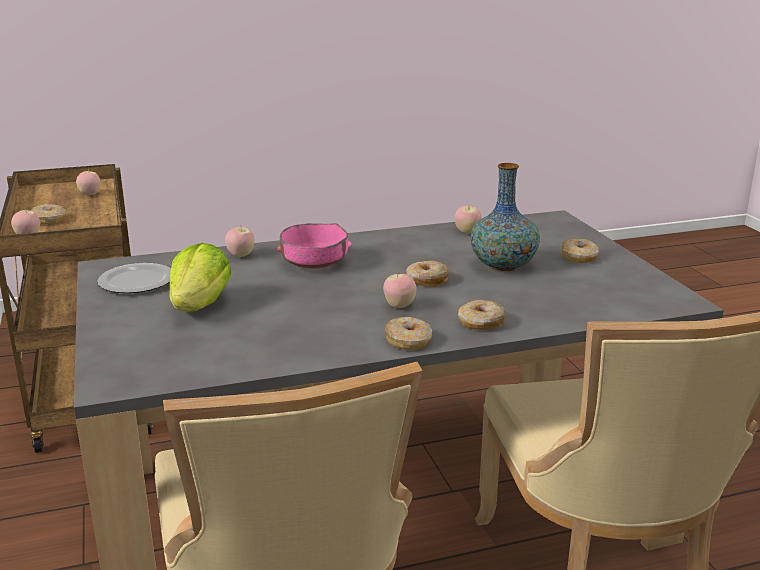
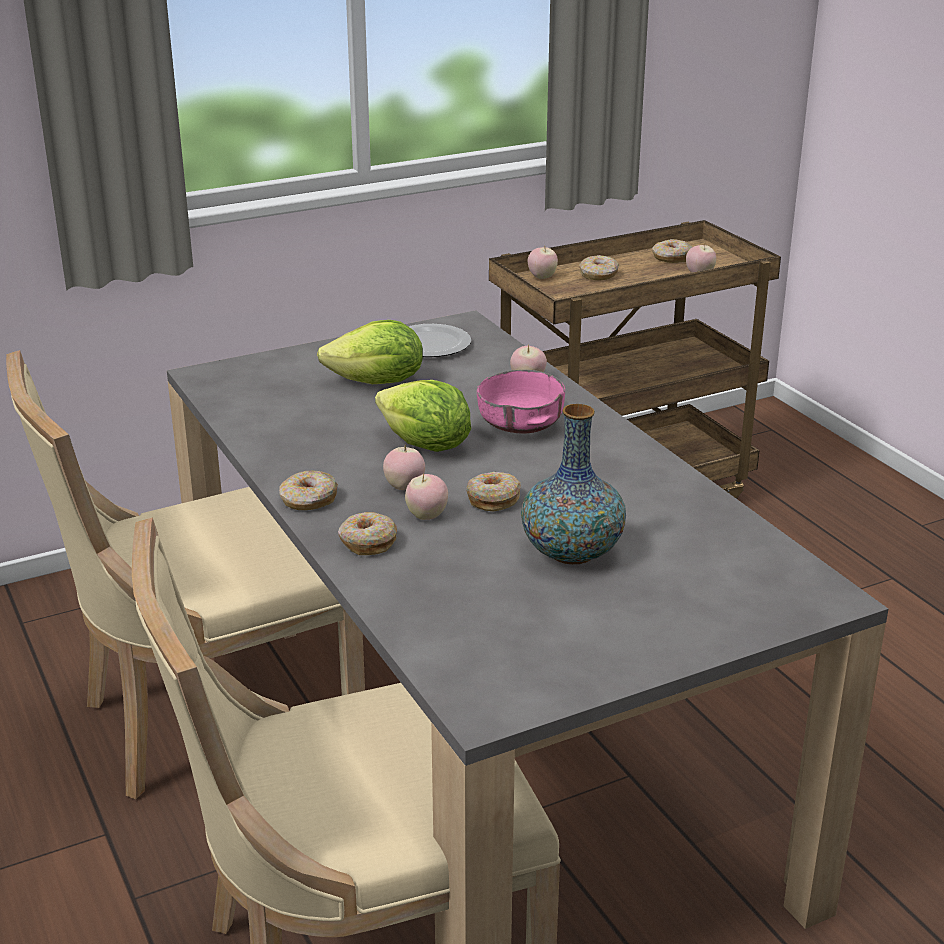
camera: 80 degrees right, 5 degrees up
(333, 295) = (425, 446): none -> lettuce
(467, 232) = (702, 519): apple -> apple (427, 516)
(579, 257) = (638, 618): donut -> donut (671, 258)

